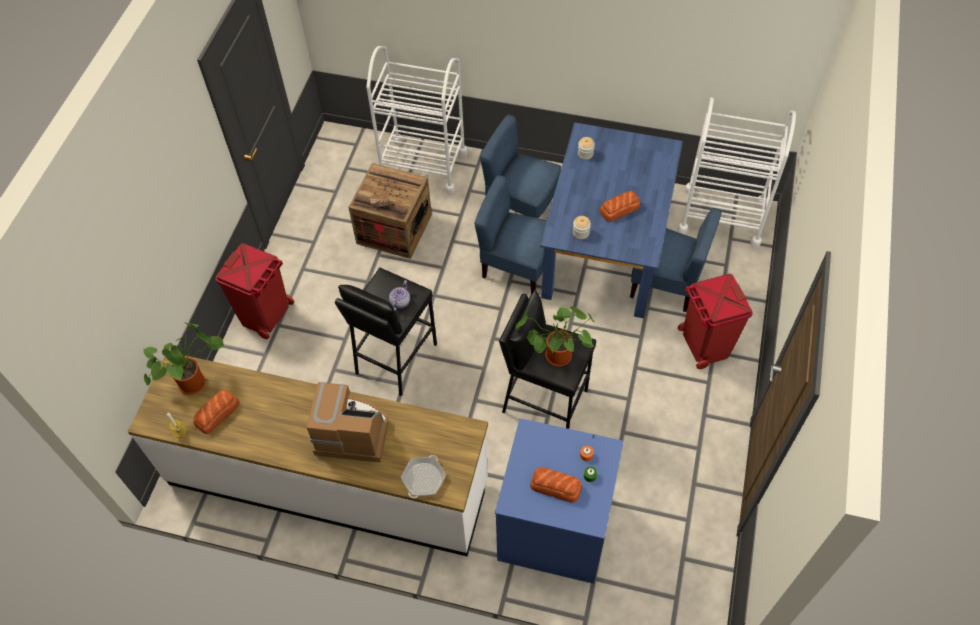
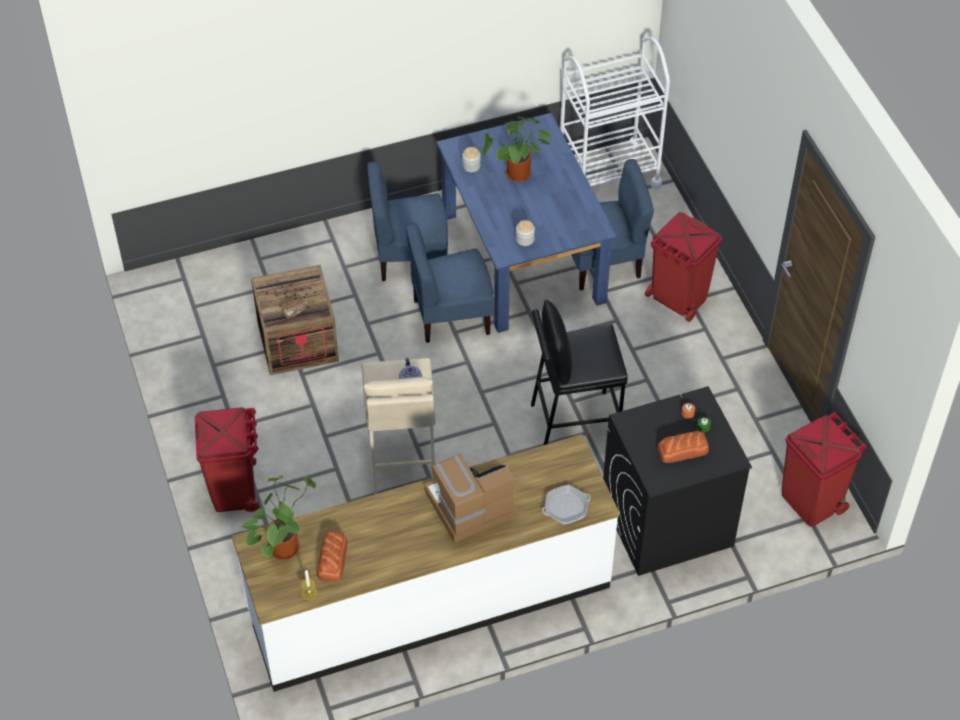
camera: 35 degrees left, 5 degrees down
(395, 358) = (402, 460): black stool -> beige stool
(423, 165) = (275, 265): white cart -> none
(423, 478) = (566, 507): frying pan -> frying pan turned 105 degrees counterclockwise
(553, 528) = (666, 522): blue washing machine -> black washing machine
(556, 358) = (591, 356): potted plant -> potted plant (518, 176)
(619, 209) = (542, 202): bread -> none
(689, 584) = (811, 500): none -> red trash can

